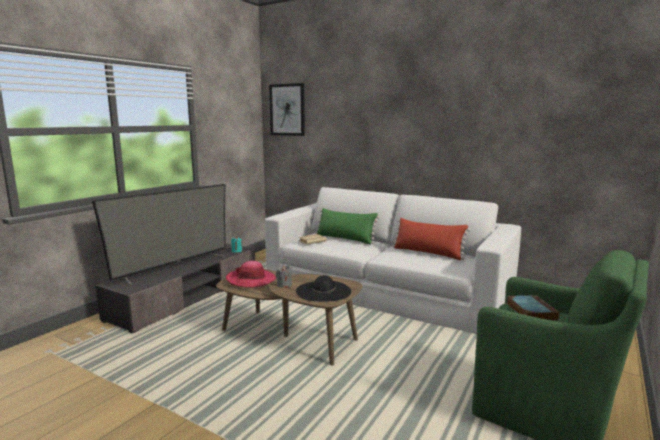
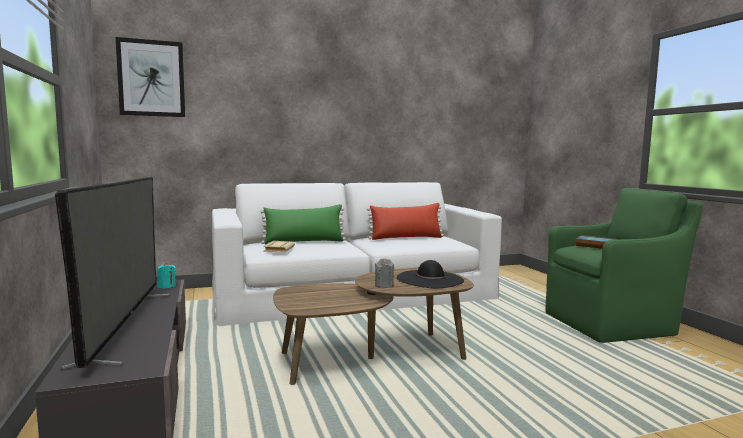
camera: 50 degrees left, 5 degrees down
(251, 280) = (312, 298): hat -> none

